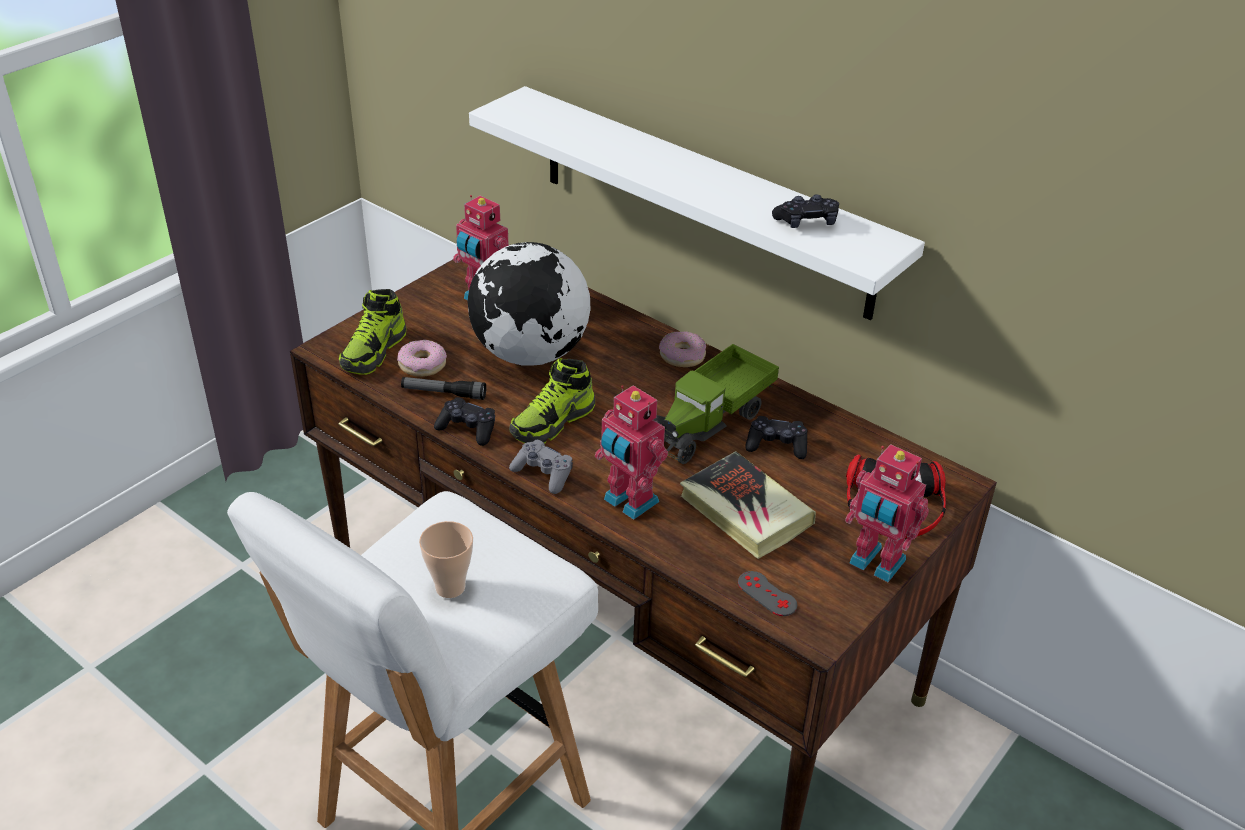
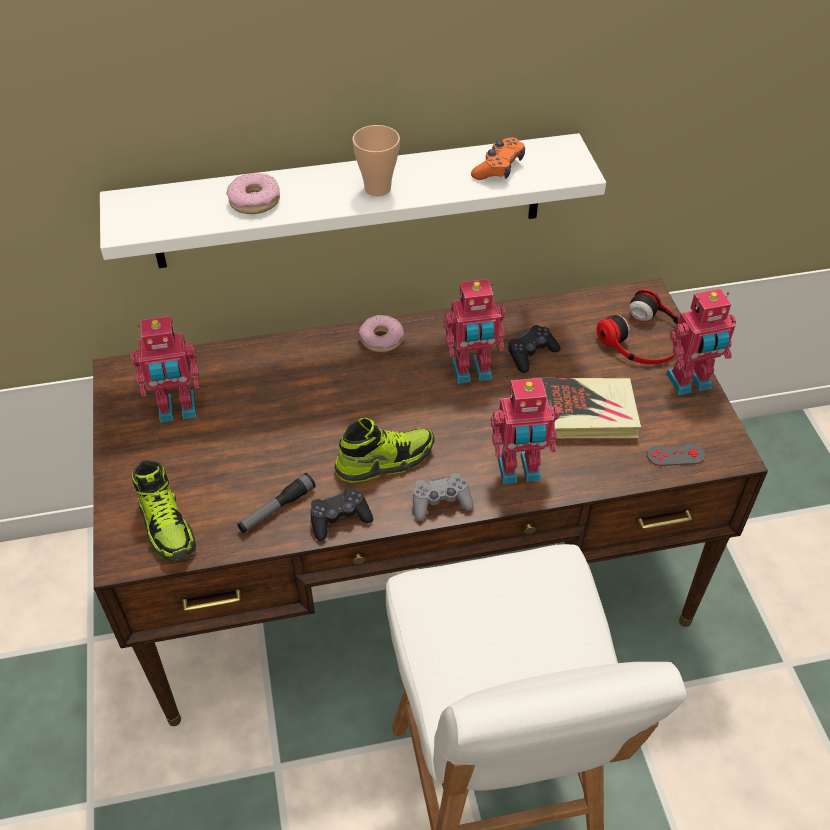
camera: 50 degrees left, 10 degrees up
(422, 365) = (222, 502): donut -> donut (254, 201)
(450, 587) = (521, 639): cup -> cup (377, 188)
(530, 354) = (285, 424): globe -> none
(553, 422) = (385, 460): shoe -> shoe turned 105 degrees counterclockwise
(709, 422) = (472, 372): toy truck -> toy robot
(806, 222) = (498, 168): black game controller -> orange game controller

